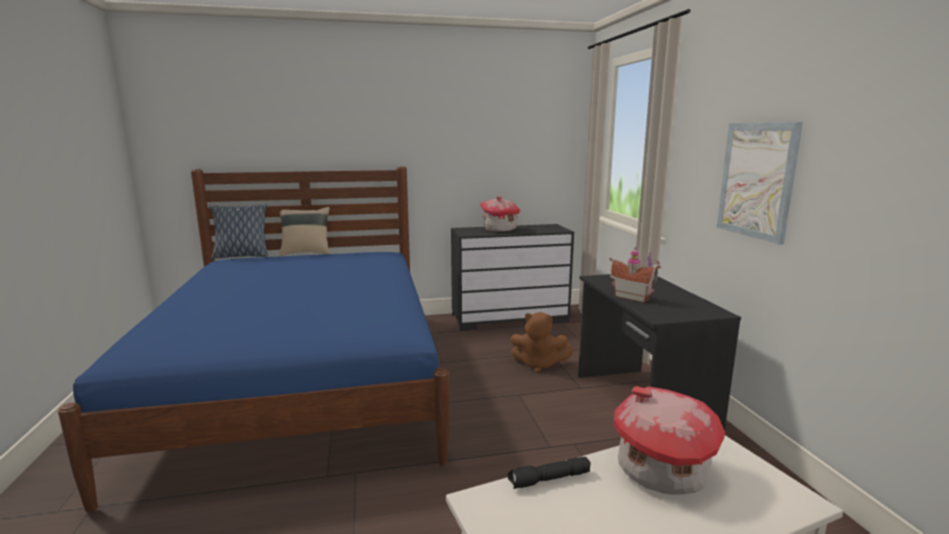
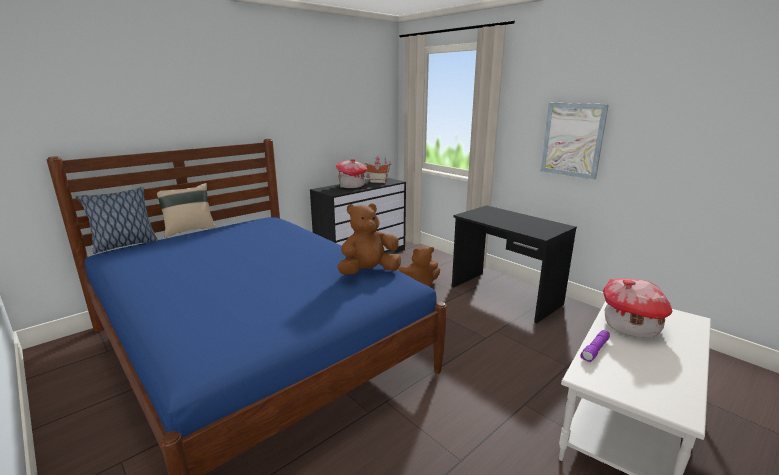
camera: 30 degrees left, 5 degrees up
(383, 315) = (369, 272): none -> brown plush toy
(549, 480) = (595, 350): black flashlight -> purple flashlight
(632, 297) = (507, 224): toy house -> toy house (378, 181)

